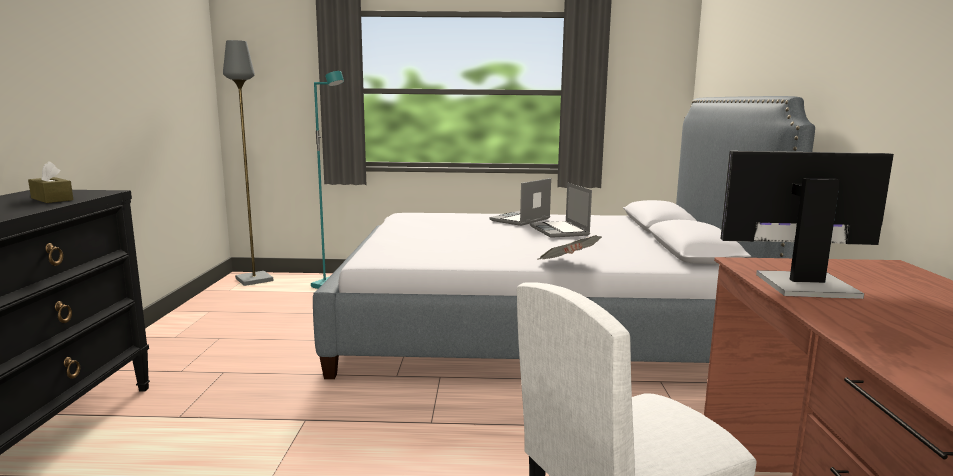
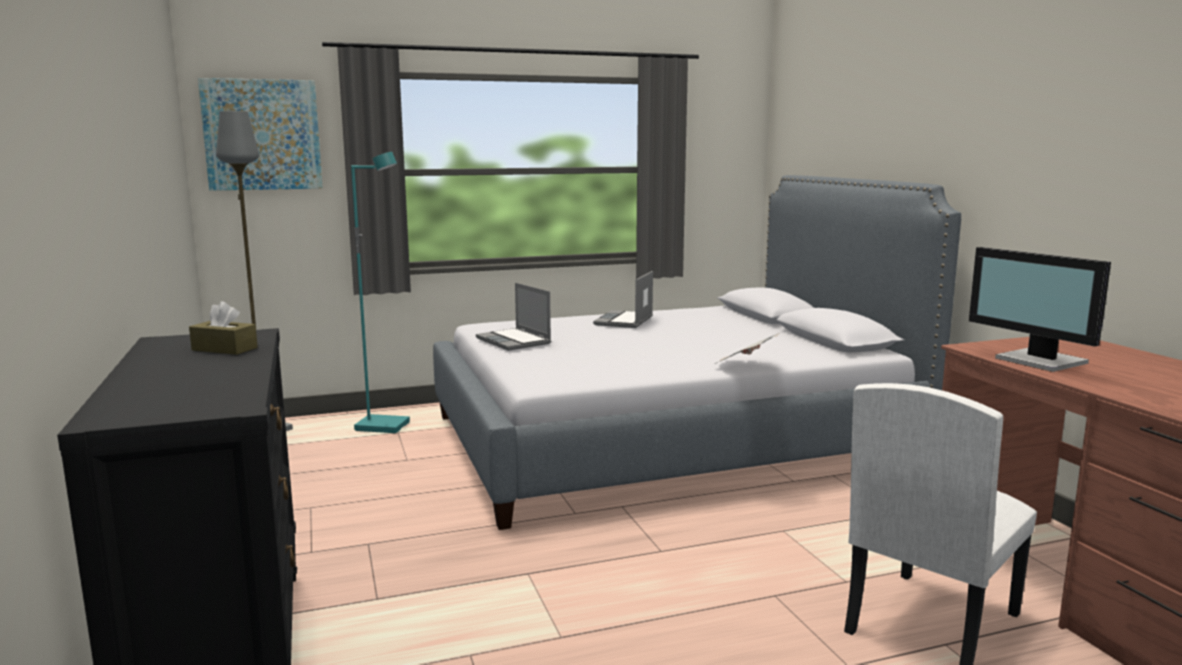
camera: 20 degrees left, 0 degrees up
(265, 60) = (262, 135): none -> picture
(560, 231) = (684, 330): laptop -> laptop (514, 341)
(803, 284) = (1040, 361): monitor -> monitor turned 105 degrees counterclockwise

